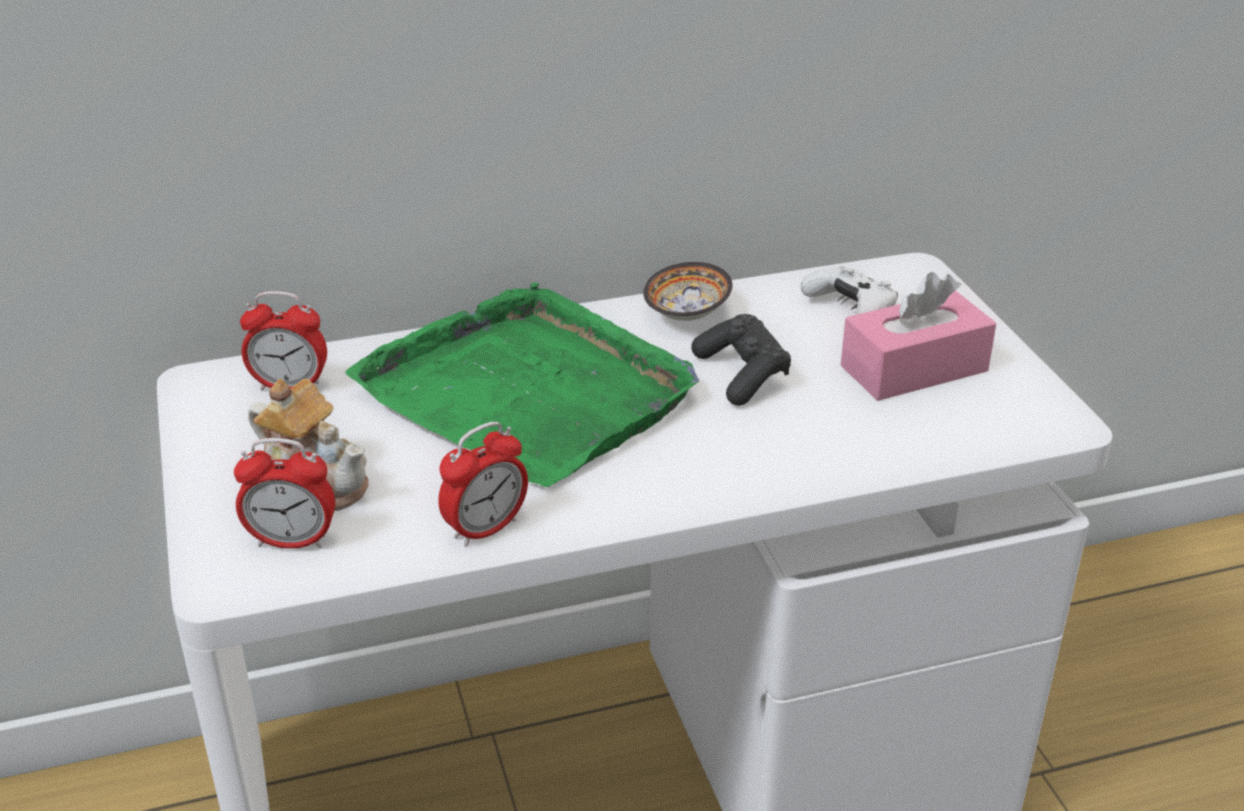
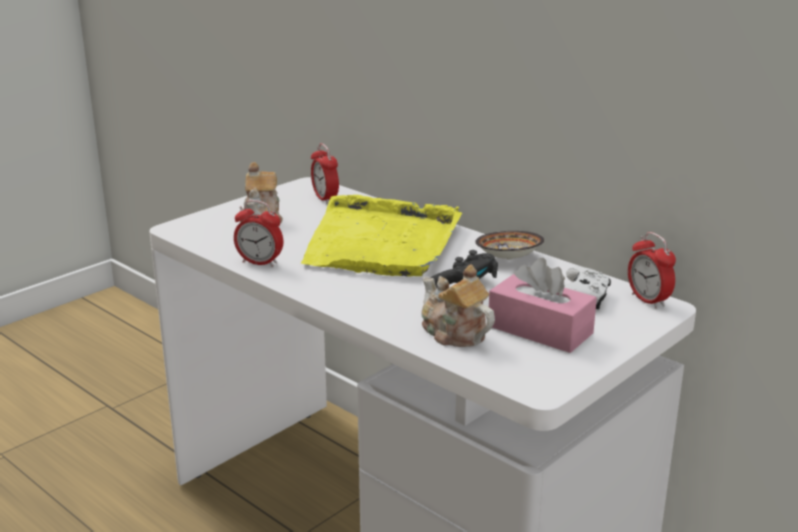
camera: 60 degrees right, 10 degrees down
(292, 541) = (214, 231): alarm clock -> alarm clock (648, 300)
(529, 392) = (381, 242): green tray -> yellow tray
(879, 433) = (453, 334): none -> teapot

